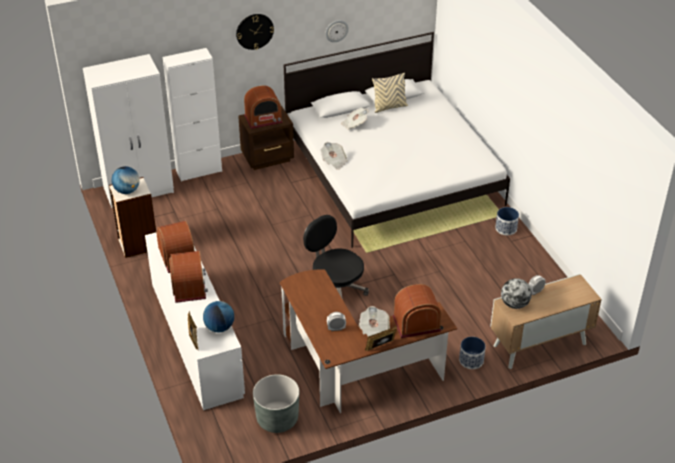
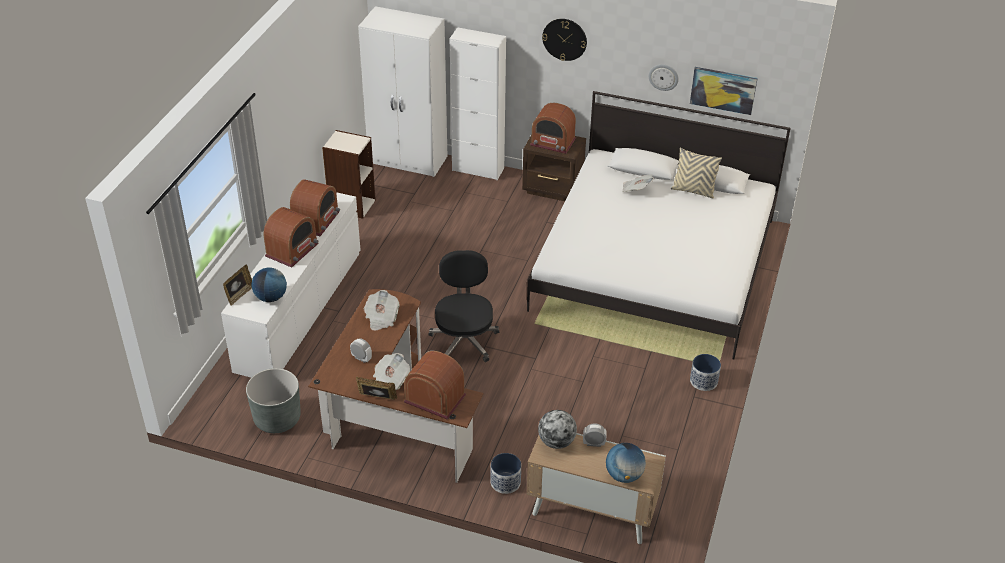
camera: 40 degrees right, 0 degrees up
(127, 191) = (343, 142): globe -> globe (624, 475)
(334, 161) = (570, 214): newspaper -> newspaper (381, 318)
(382, 23) = (723, 90): none -> picture

